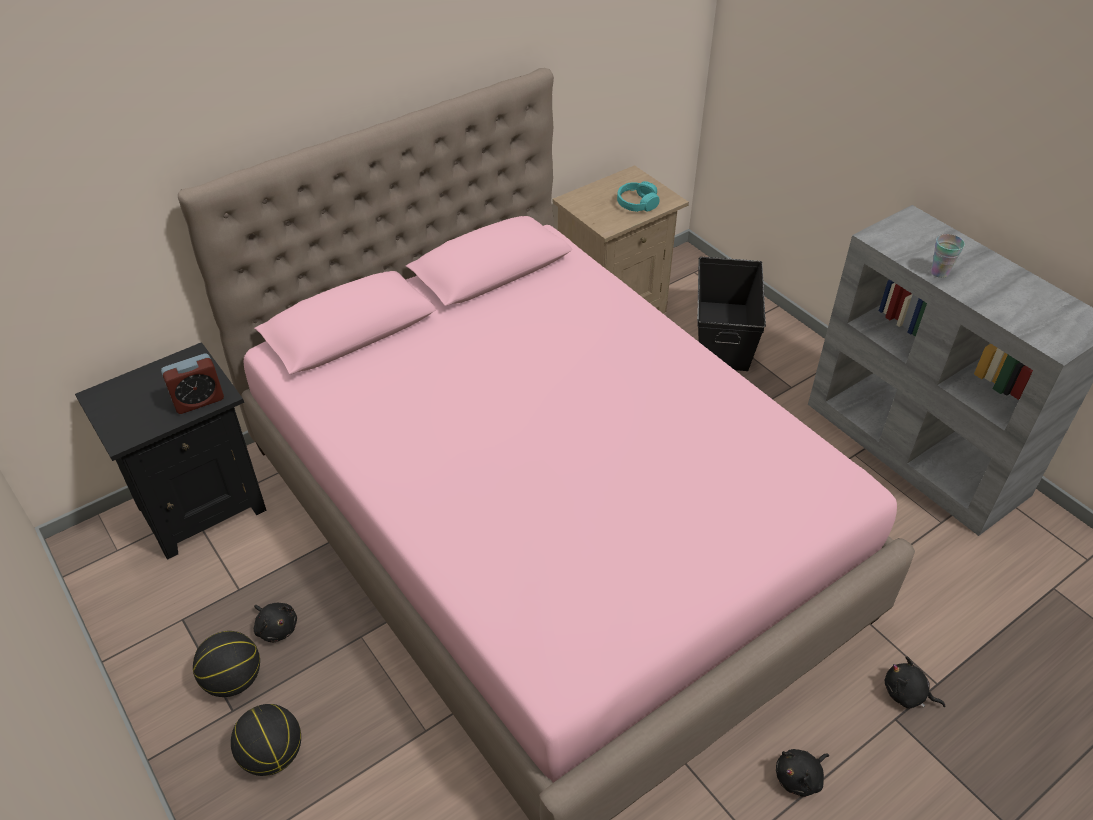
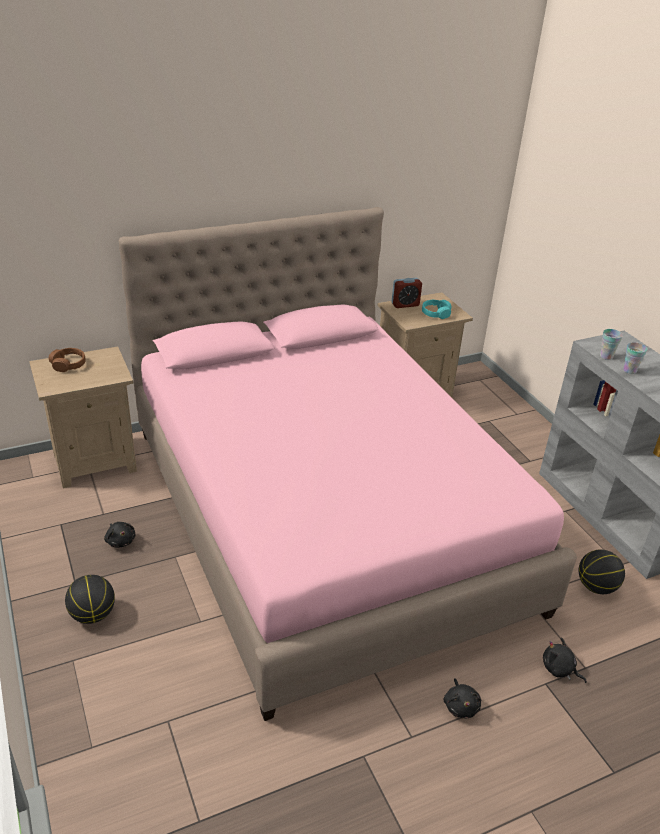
camera: 10 degrees right, 10 degrees down
(137, 389) = (68, 364): none -> brown headphones
(198, 400) = (104, 376): alarm clock -> alarm clock (405, 304)
(203, 508) = (96, 463): black nightstand -> beige nightstand
(234, 680) = (82, 566): basketball -> basketball (596, 587)
(724, 334) = (489, 421): black storage box -> none
(800, 777) = (460, 706): black plush toy -> black plush toy turned 75 degrees counterclockwise
(902, 254) = (606, 356): none -> cup

